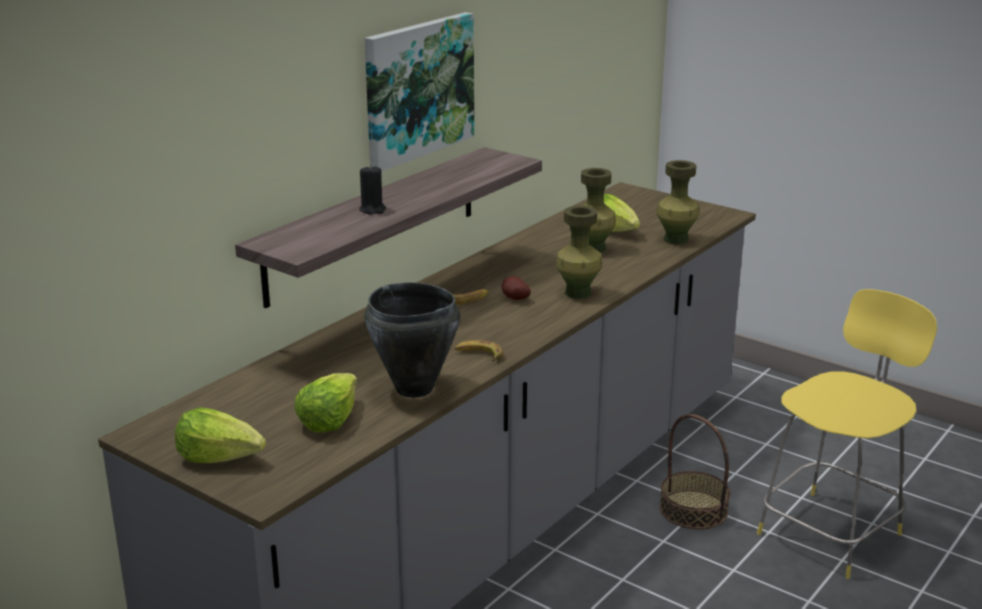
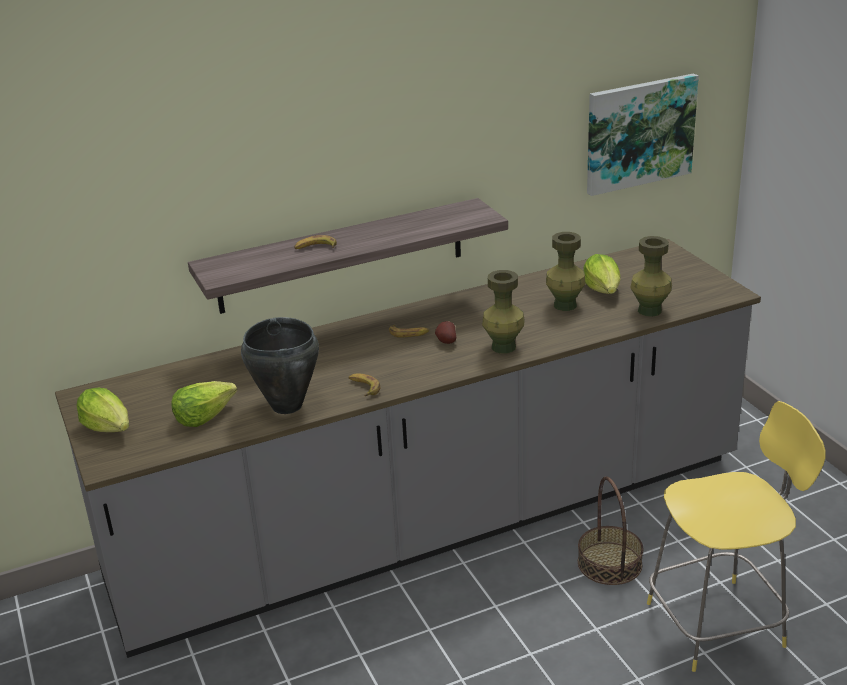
camera: 30 degrees right, 5 degrees up
(372, 209) = (315, 248): black candle -> banana
(417, 89) = (391, 146): picture -> picture (639, 133)

